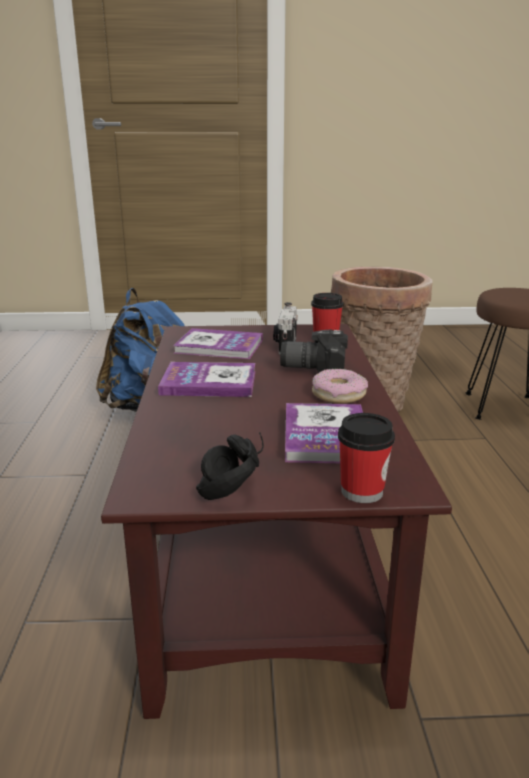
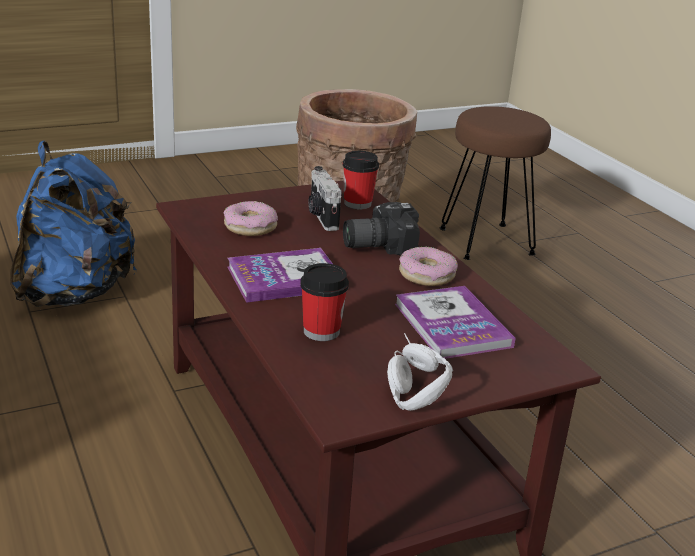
camera: 25 degrees left, 5 degrees up
(219, 346) = (250, 227): book -> donut
(232, 474) = (404, 381): black headphones -> white headphones
(362, 491) = (525, 376): cup -> cup (321, 331)

